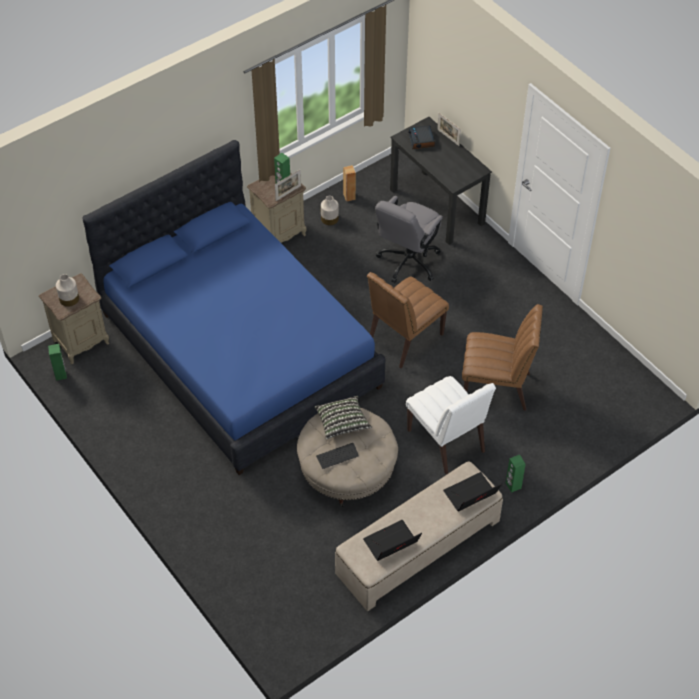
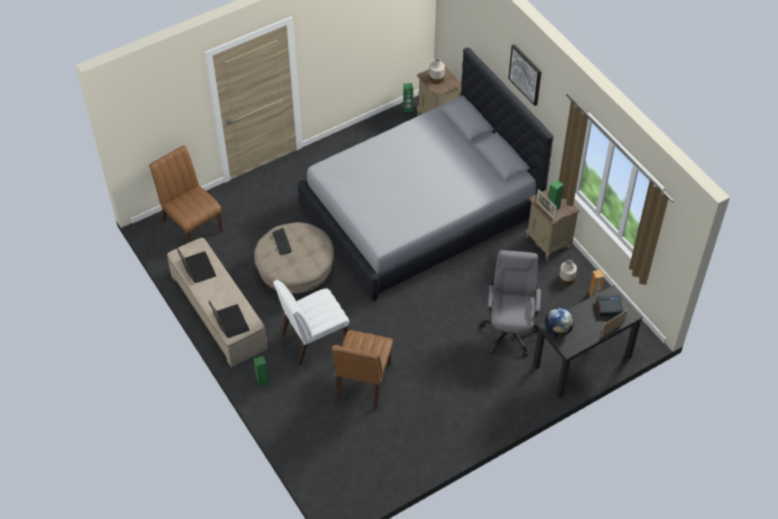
camera: 95 degrees right, 0 degrees up
(165, 139) = (525, 74): none -> picture
(240, 350) = (421, 212): blue bed -> grey bed
(342, 423) = (313, 248): pillow -> none
(405, 338) = (424, 322): brown chair -> brown chair (192, 227)
(407, 264) = (509, 331): grey office chair -> grey office chair turned 60 degrees clockwise
(456, 178) = (557, 330): none -> globe

